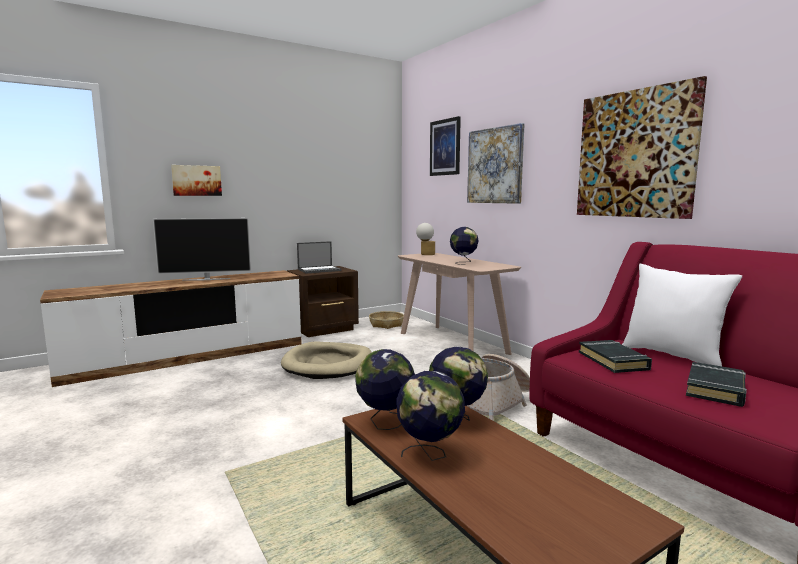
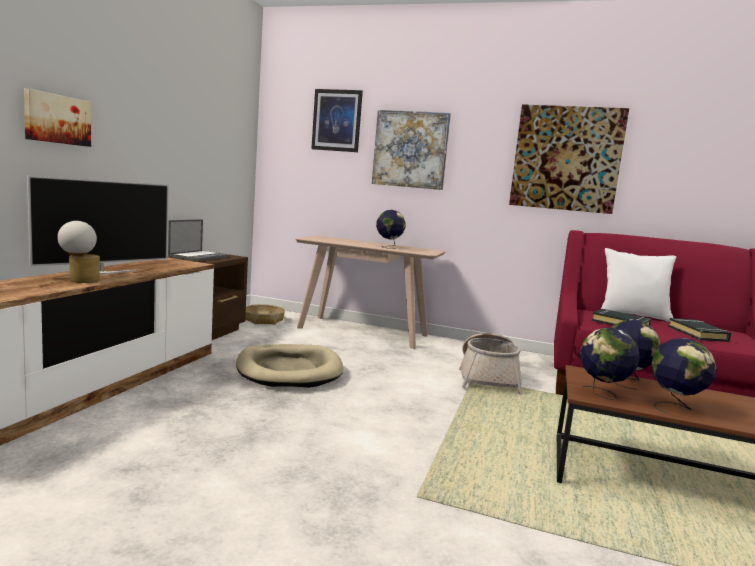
camera: 40 degrees left, 0 degrees up
(425, 254) = (318, 237): table lamp -> table lamp (79, 280)

